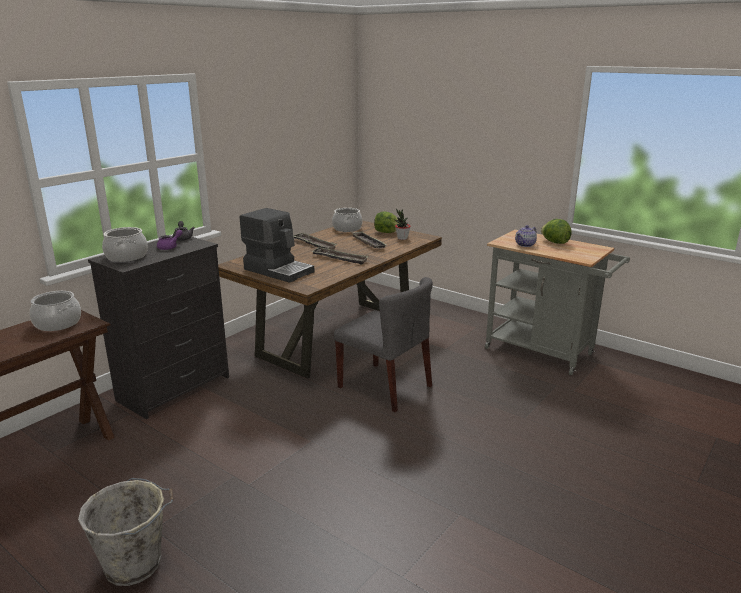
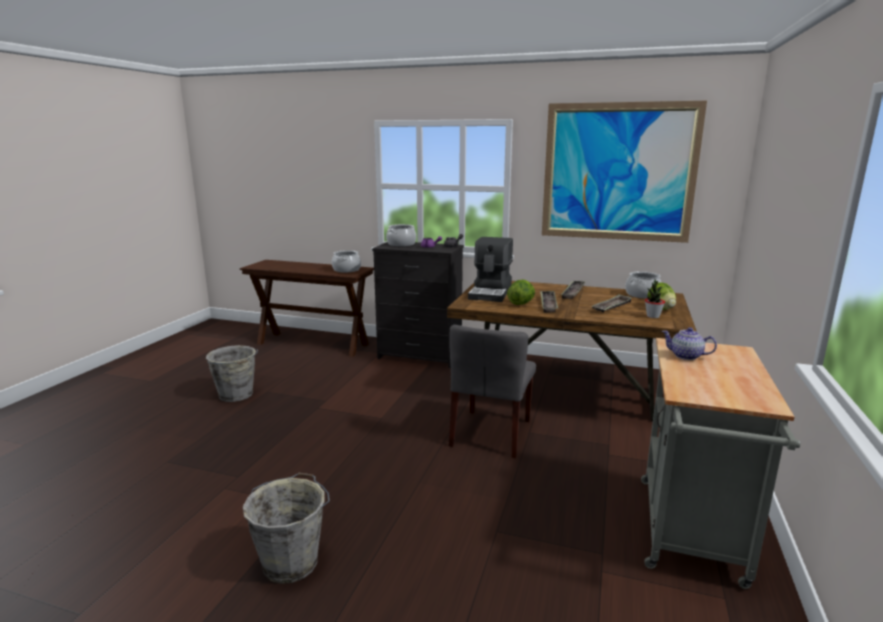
camera: 70 degrees right, 5 degrees down
(287, 123) = (618, 172): none -> picture
(543, 528) = (292, 561): none -> grey bucket
(554, 242) = (733, 372): lettuce -> lettuce (521, 304)

